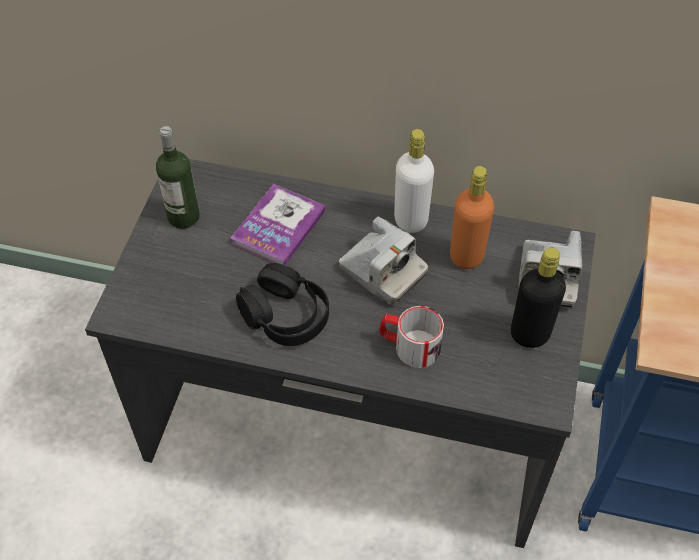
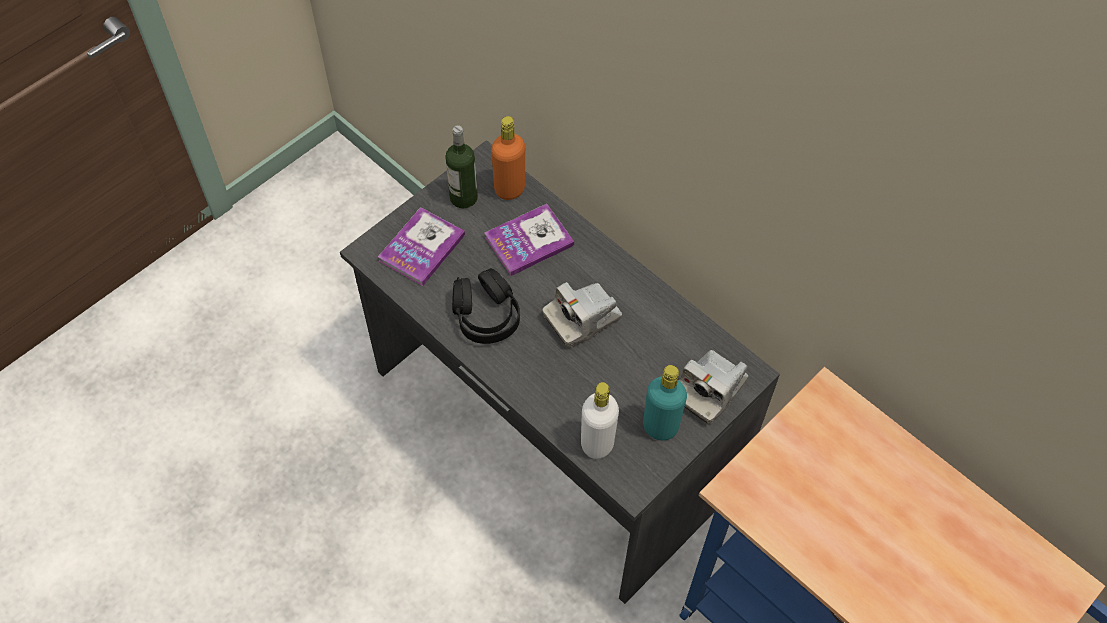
camera: 30 degrees right, 5 degrees up
(173, 283) = (422, 248): none -> book
(382, 272) = (582, 318): camera -> camera turned 75 degrees clockwise
(409, 346) = (560, 387): mug -> none
(411, 220) = (635, 287): white bottle -> white bottle (597, 444)
(466, 256) = (658, 339): orange bottle -> orange bottle (509, 189)
(529, 334) = (660, 427): black bottle -> turquoise bottle

